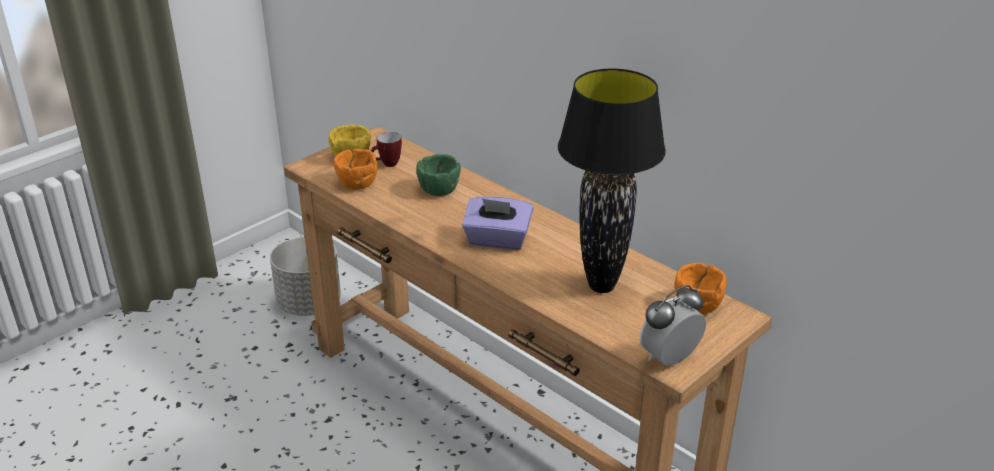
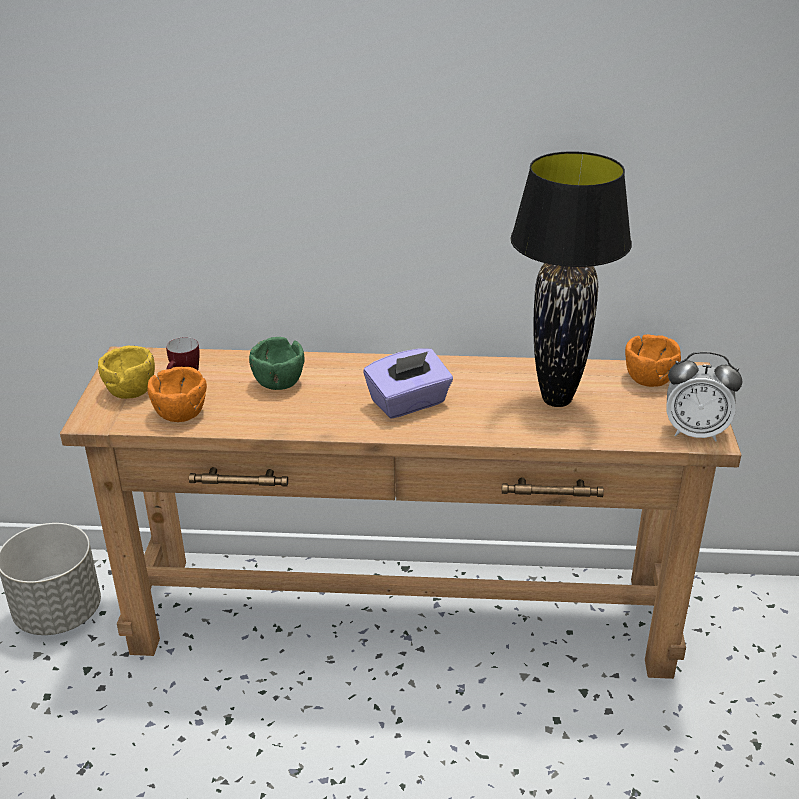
camera: 40 degrees left, 0 degrees up
(669, 359) = (695, 432): alarm clock -> alarm clock turned 90 degrees counterclockwise

